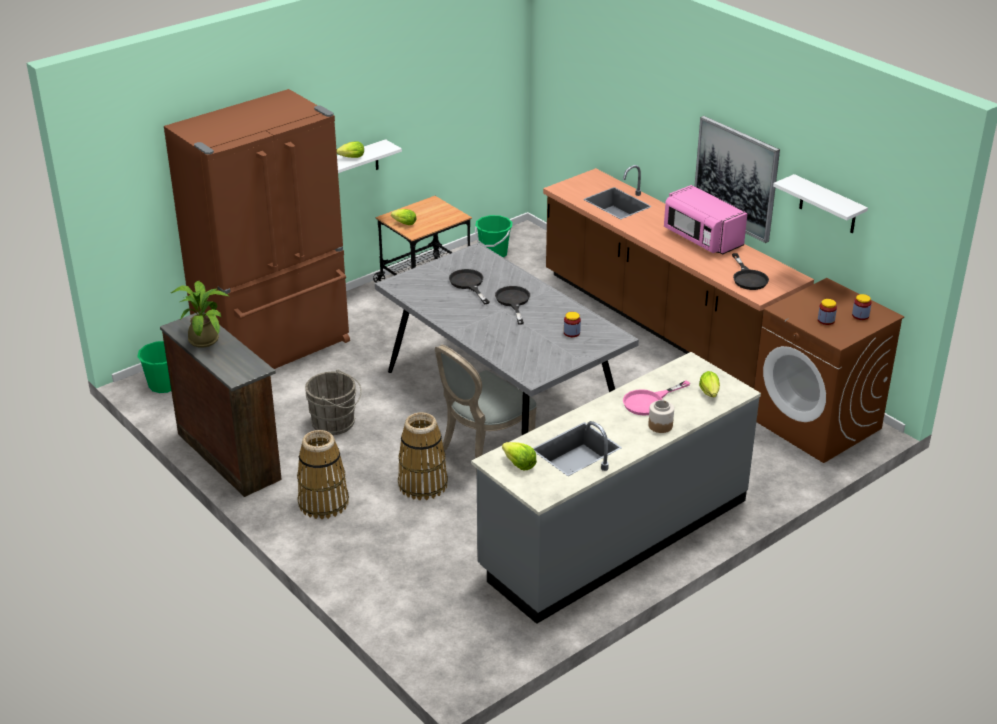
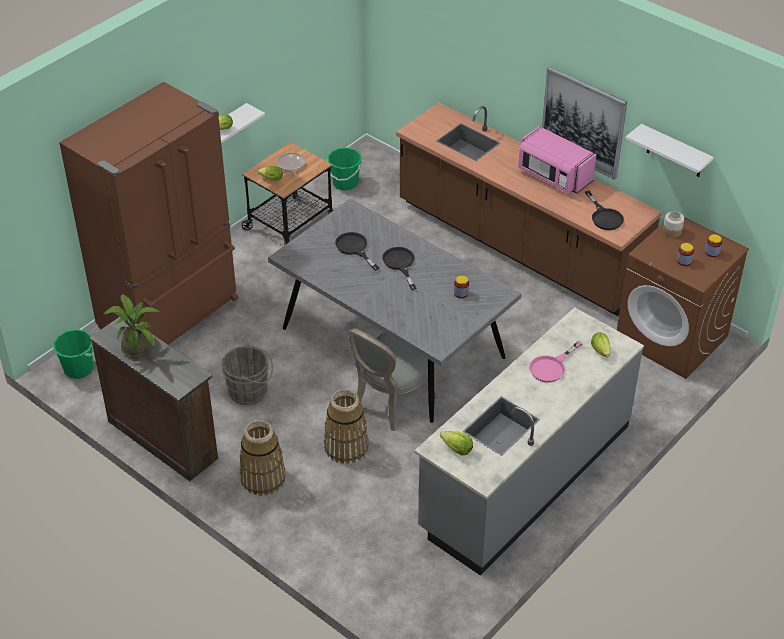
camera: 10 degrees left, 10 degrees up
(428, 214) = (291, 165): none -> frying pan
(660, 425) = (567, 391): jar -> jar (672, 231)

